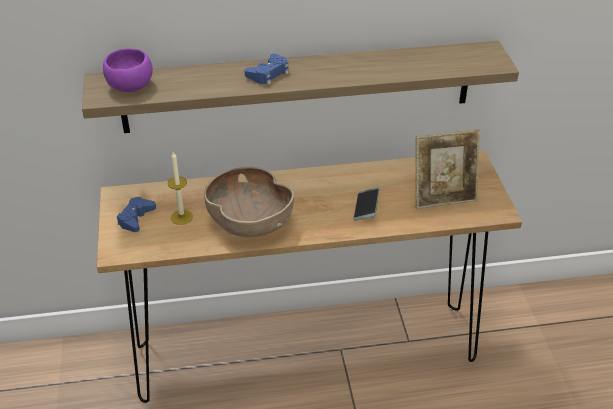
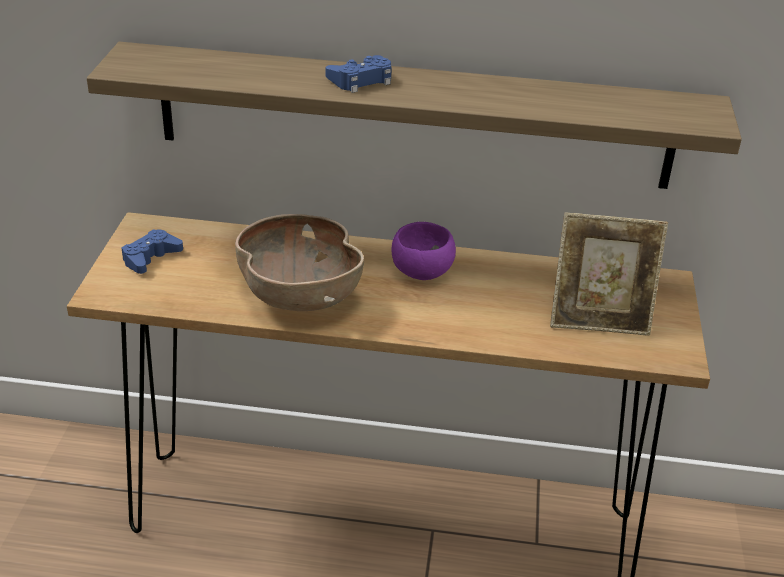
camera: 15 degrees right, 5 degrees down
(129, 85) = (165, 62): purple bowl -> purple bowl (420, 270)
(181, 217) = (211, 269): candle -> none
(366, 207) = (476, 310): phone -> none

